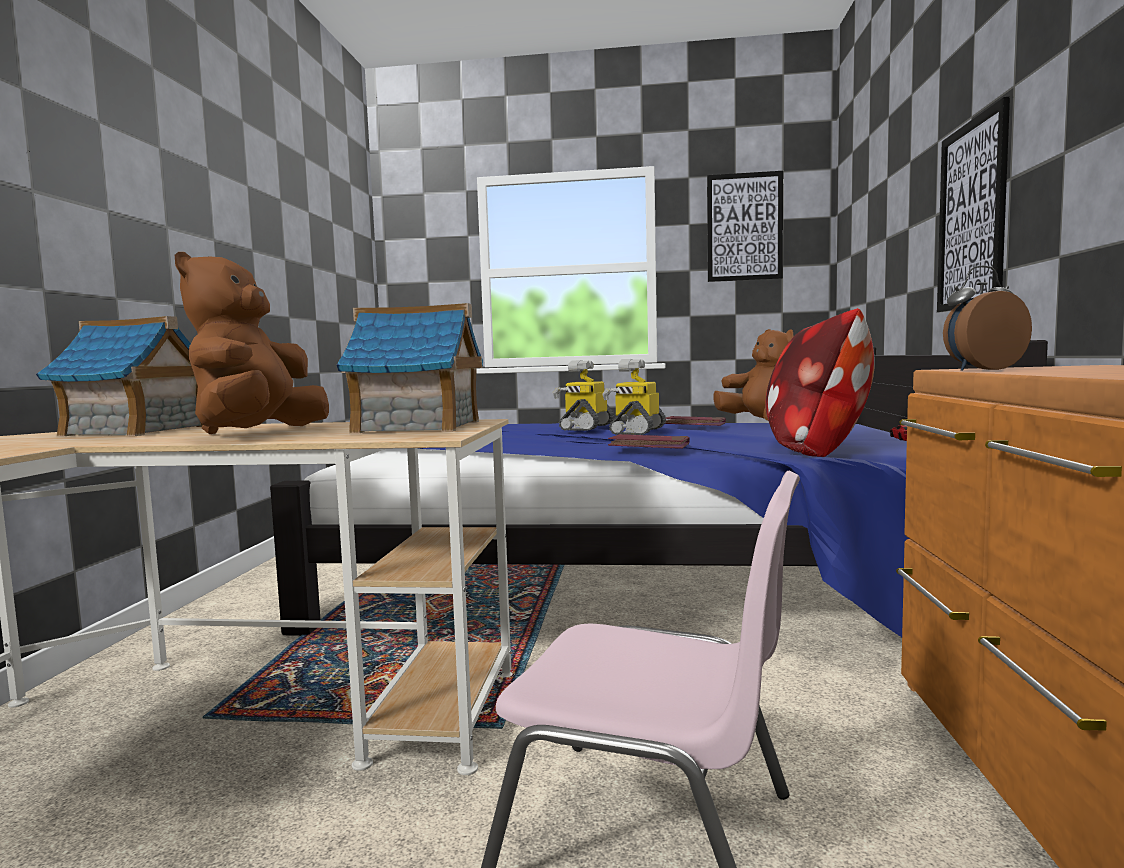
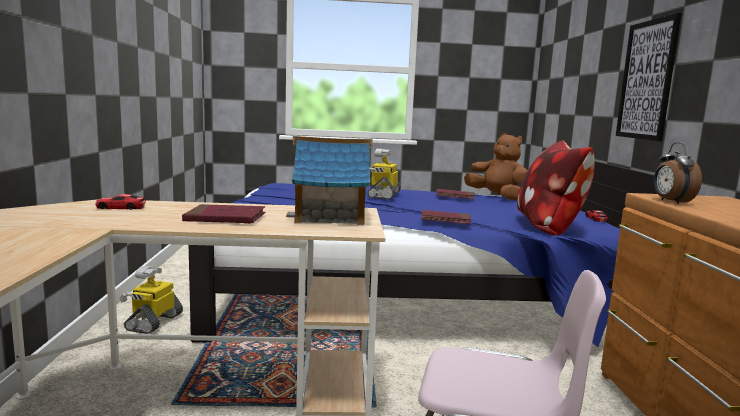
camera: 10 degrees left, 5 degrees up
(138, 430) = (120, 207): toy house -> toy car
(258, 433) = (225, 218): brown plush toy -> red book
(637, 431) = (422, 202): toy robot -> toy robot (153, 322)
(744, 227) = (478, 49): picture -> none
(981, 370) = (671, 202): alarm clock -> alarm clock turned 75 degrees counterclockwise

